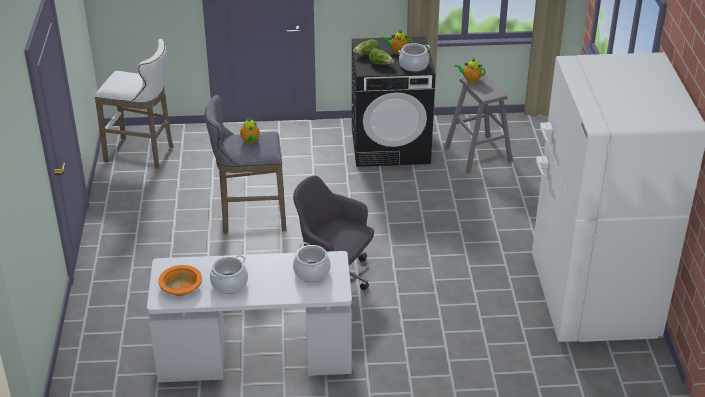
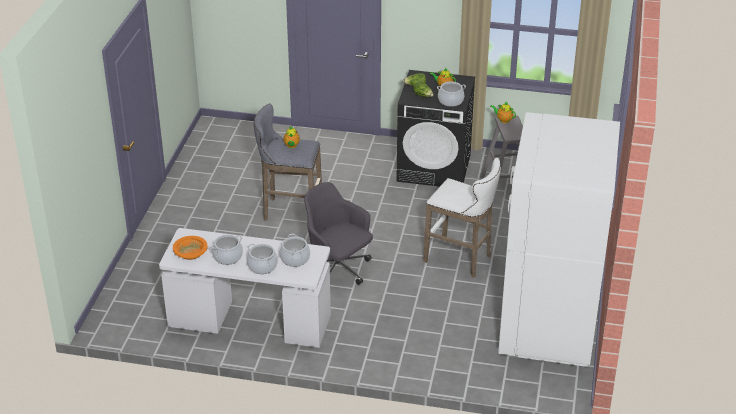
camera: 15 degrees right, 0 degrees up
(143, 154) = (224, 143): white stool -> white stool (461, 259)
(277, 288) = (262, 266): none -> cooking pot

